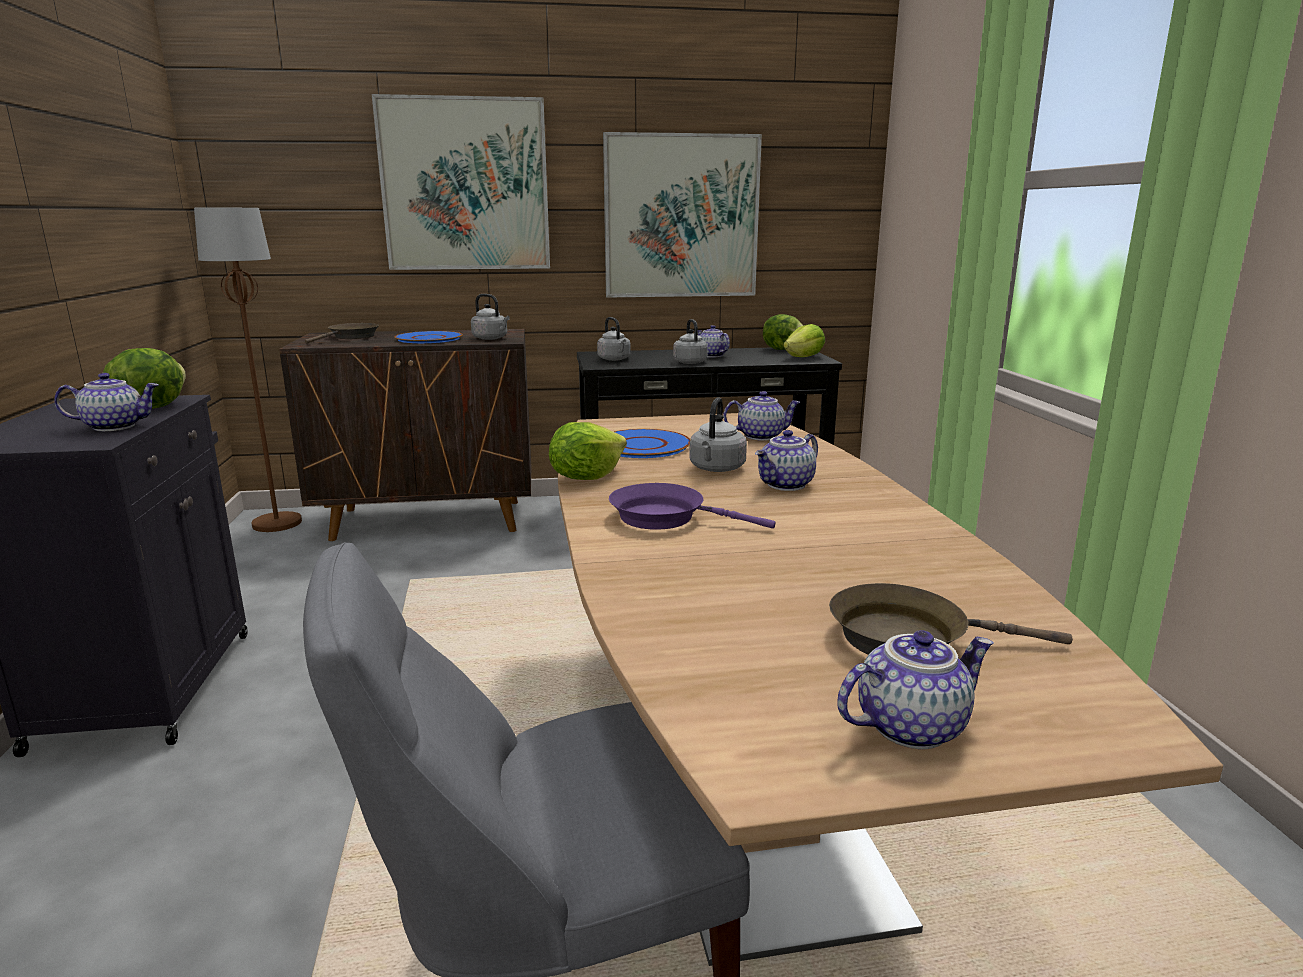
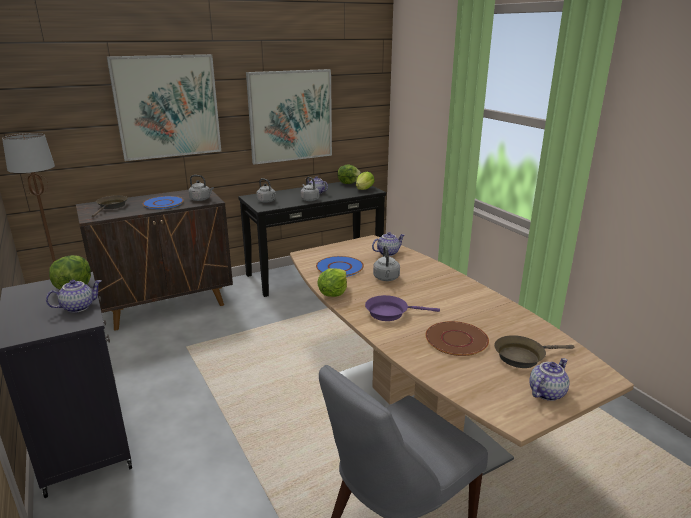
camera: 20 degrees left, 5 degrees up
(765, 580) = (456, 340): none -> brown plate
(786, 485) = (423, 284): teapot -> none

